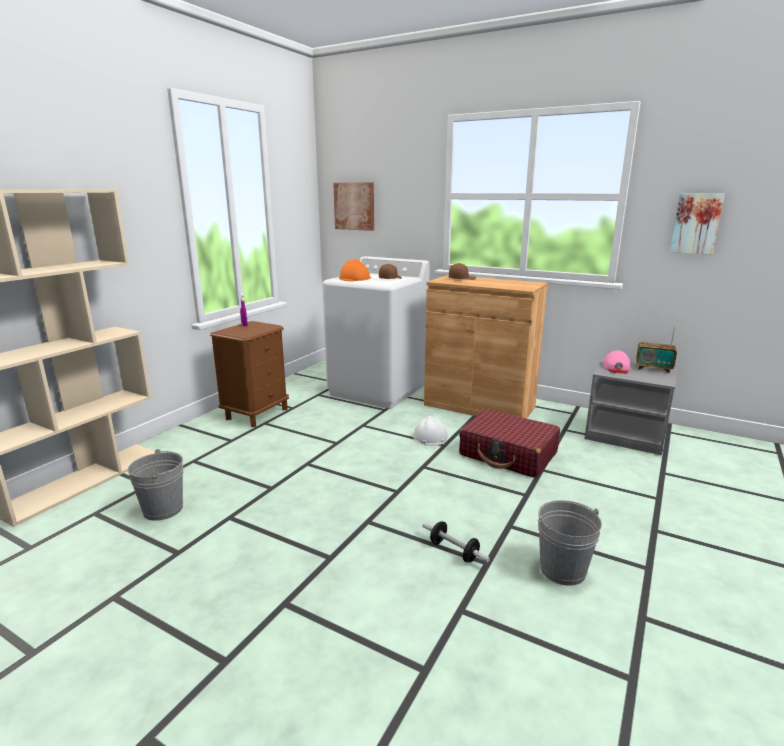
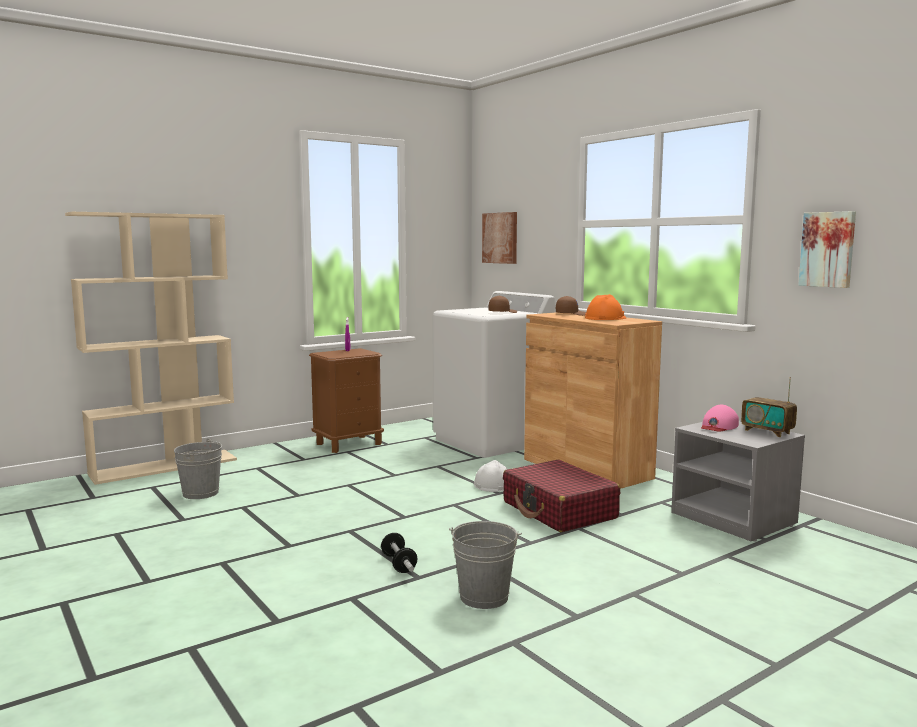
camera: 25 degrees right, 10 degrees down
(355, 278) = (467, 311): orange hard hat -> orange hard hat (605, 318)

